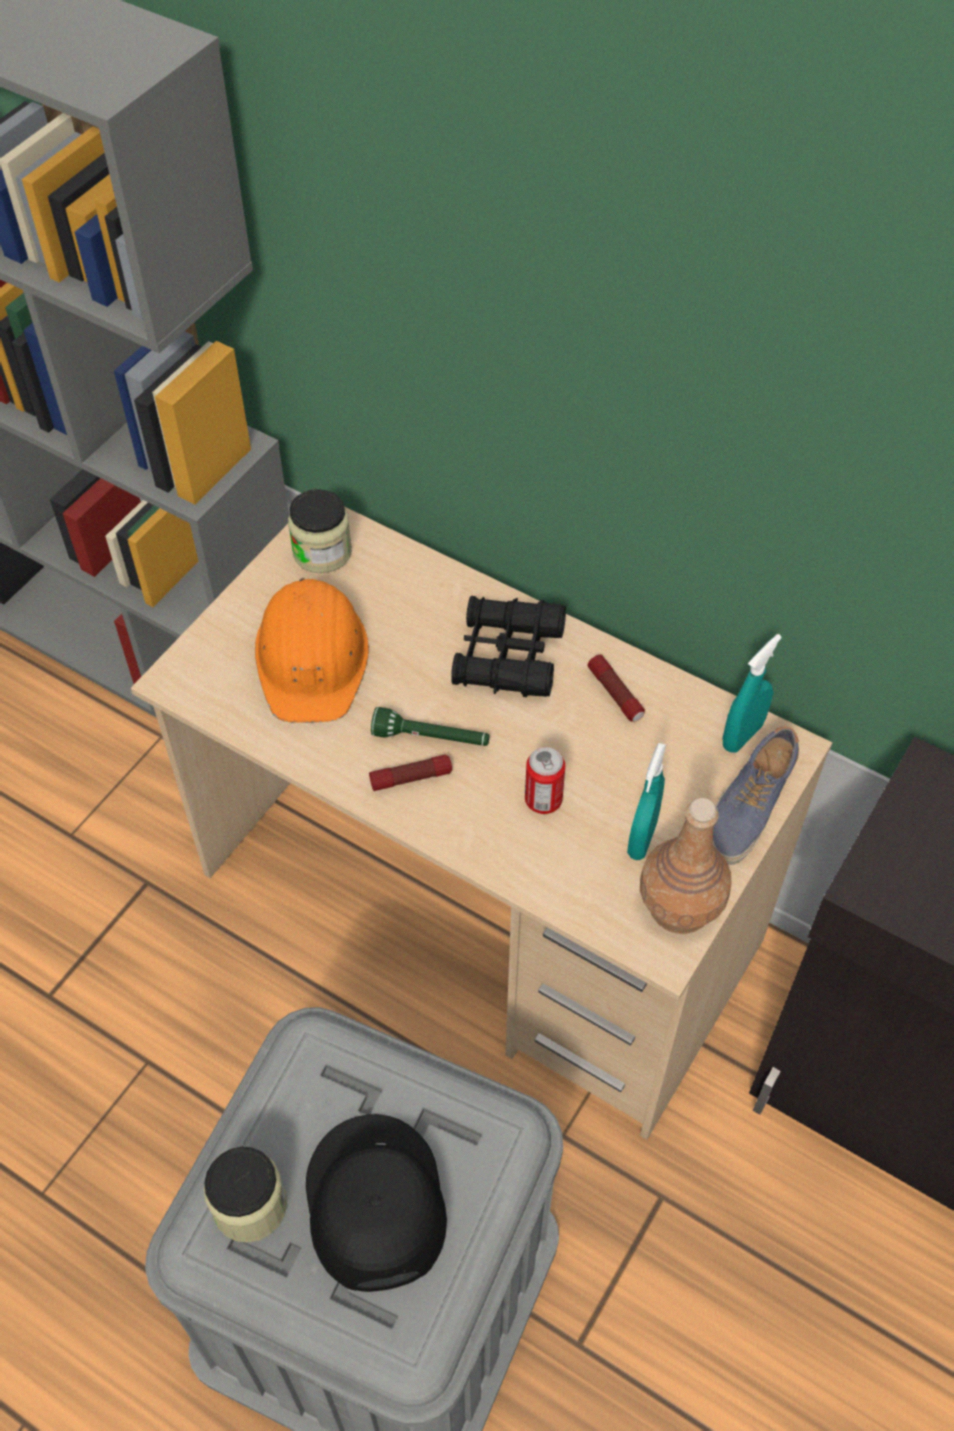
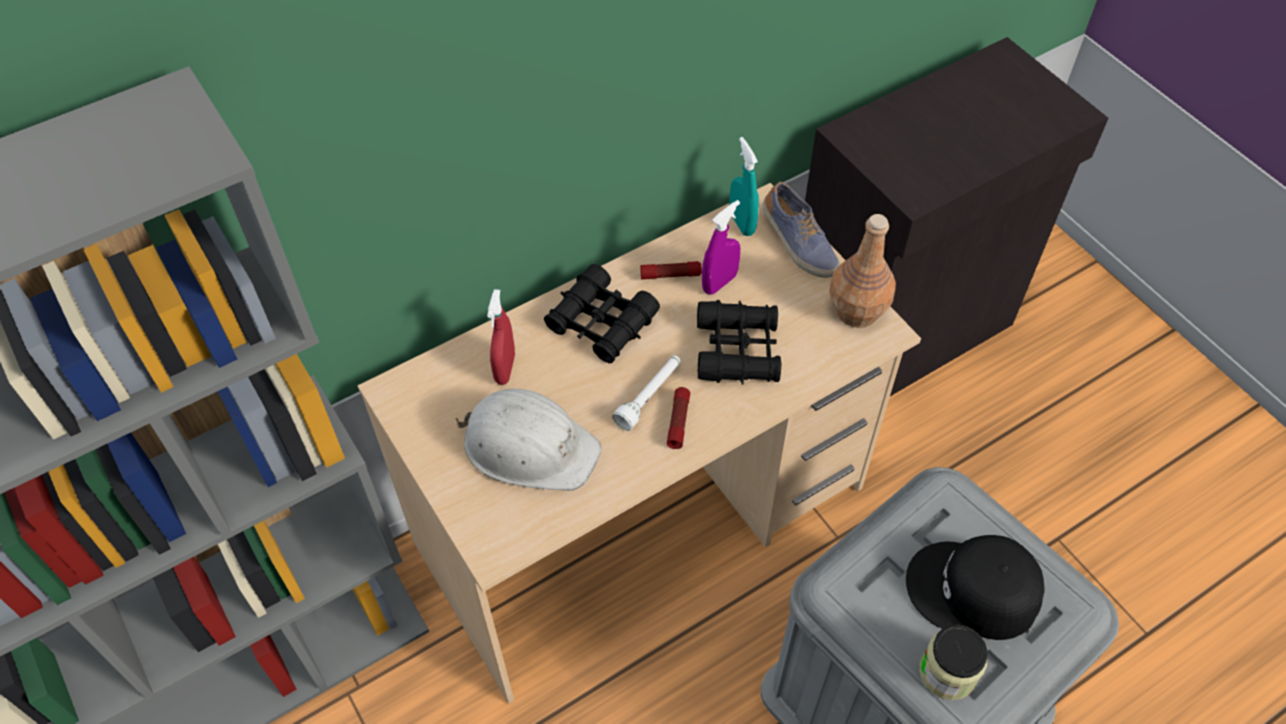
camera: 65 degrees left, 0 degrees up
(312, 658) = (529, 446): orange hard hat -> white hard hat
(322, 552) = (424, 402): jar -> none
(399, 598) = (505, 369): none -> red spray bottle
(431, 738) = (649, 396): green flashlight -> white flashlight
(543, 800) = (738, 350): can -> black binoculars
(633, 746) = (719, 283): none -> purple spray bottle
(642, 838) = (796, 309): turquoise spray bottle -> none

